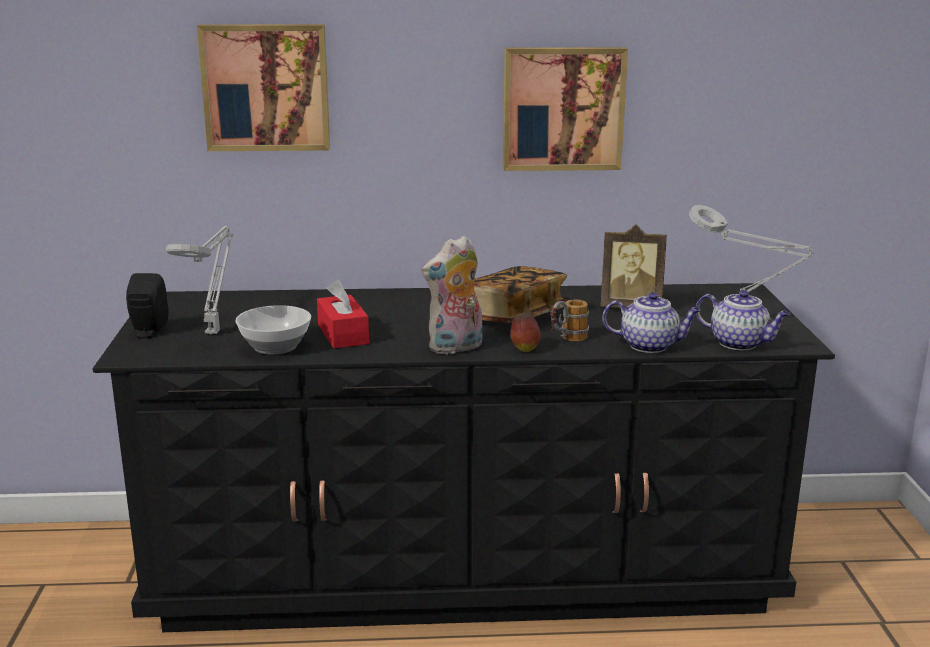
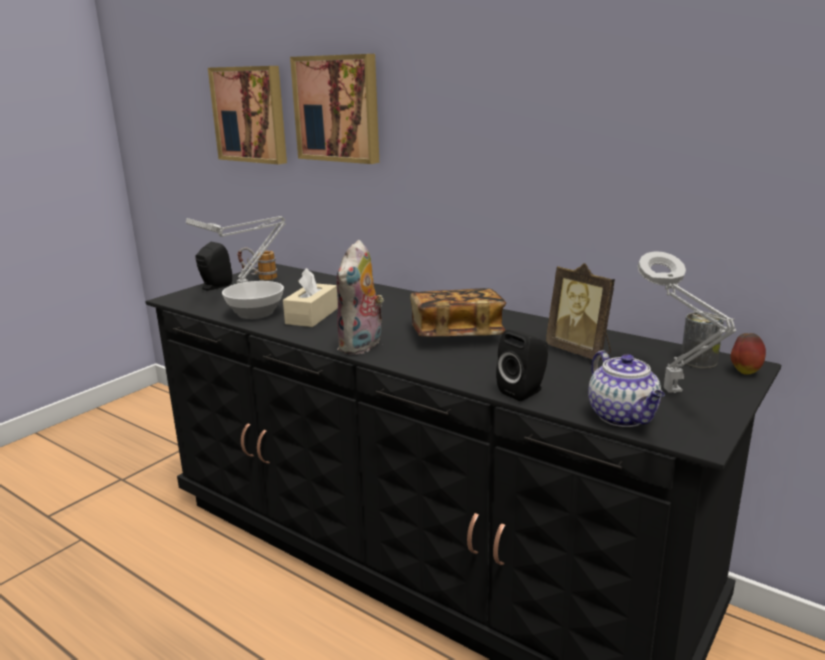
camera: 40 degrees right, 0 degrees up
(343, 334) = (312, 316): red tissue box -> beige tissue box
(455, 348) = (362, 346): plush toy -> plush toy turned 75 degrees counterclockwise
(524, 349) = (409, 362): apple -> apple (745, 371)
(562, 108) = (565, 136): picture -> picture (251, 114)
(567, 340) = (460, 365): mug -> mug (259, 278)
(650, 345) = (524, 391): teapot -> black speaker
(715, 293) = (698, 361): none -> can

